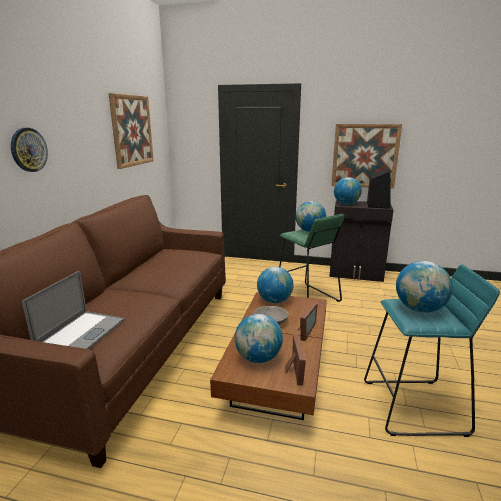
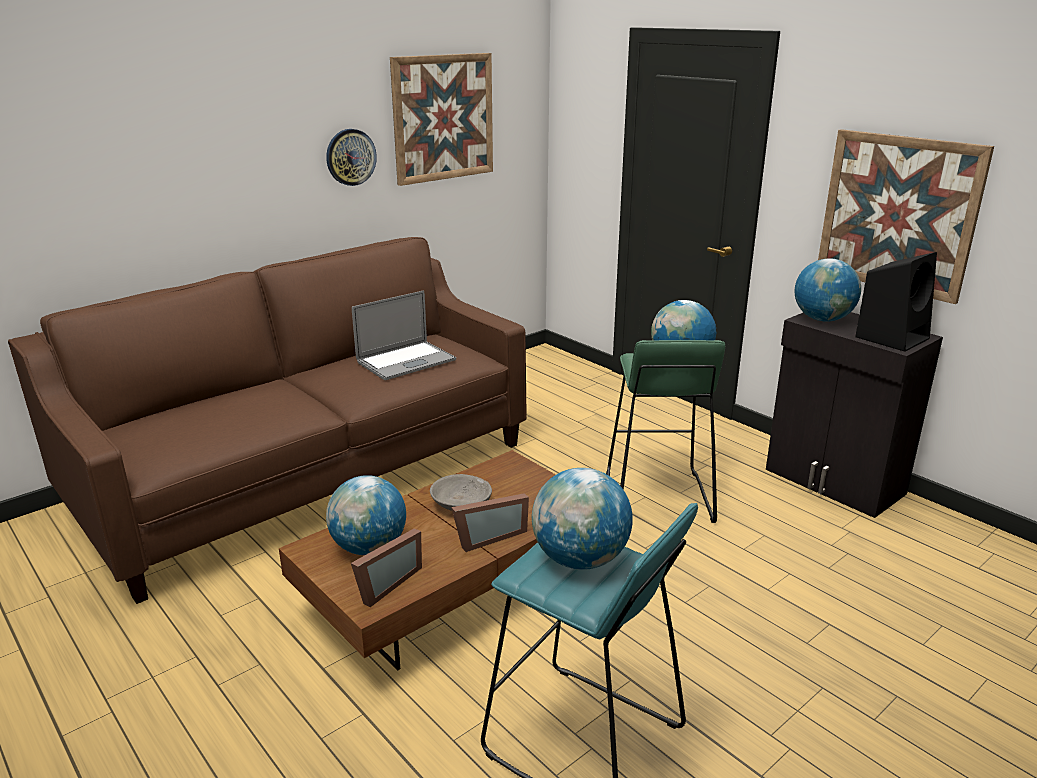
camera: 35 degrees right, 5 degrees up
(28, 150) = (214, 158): wall clock -> wall clock (350, 157)
(81, 334) = (169, 429): laptop -> laptop (406, 361)
(274, 301) = (517, 474): globe -> none

